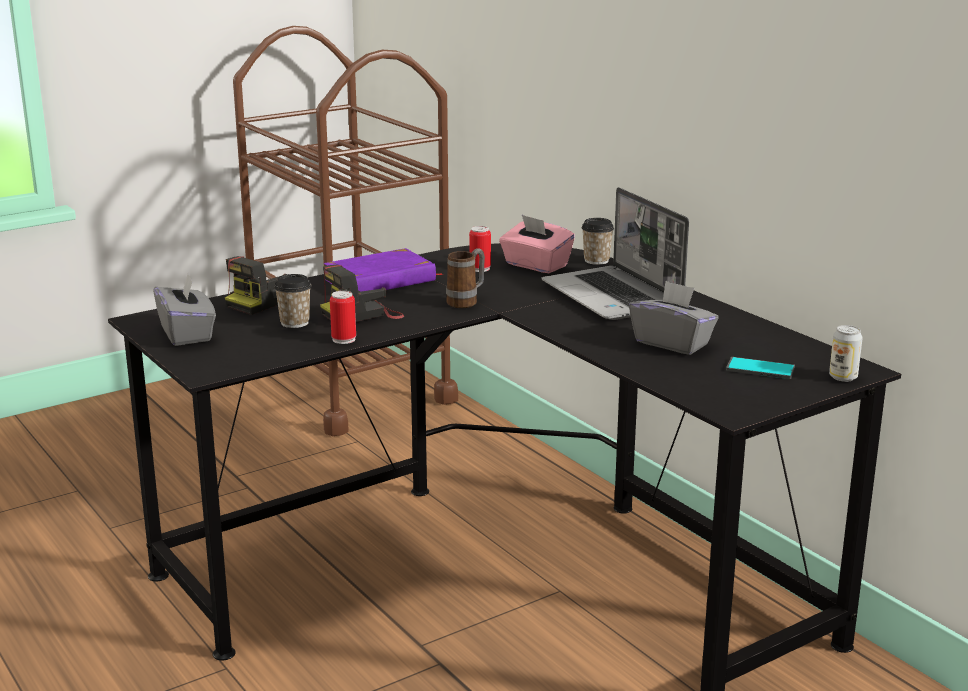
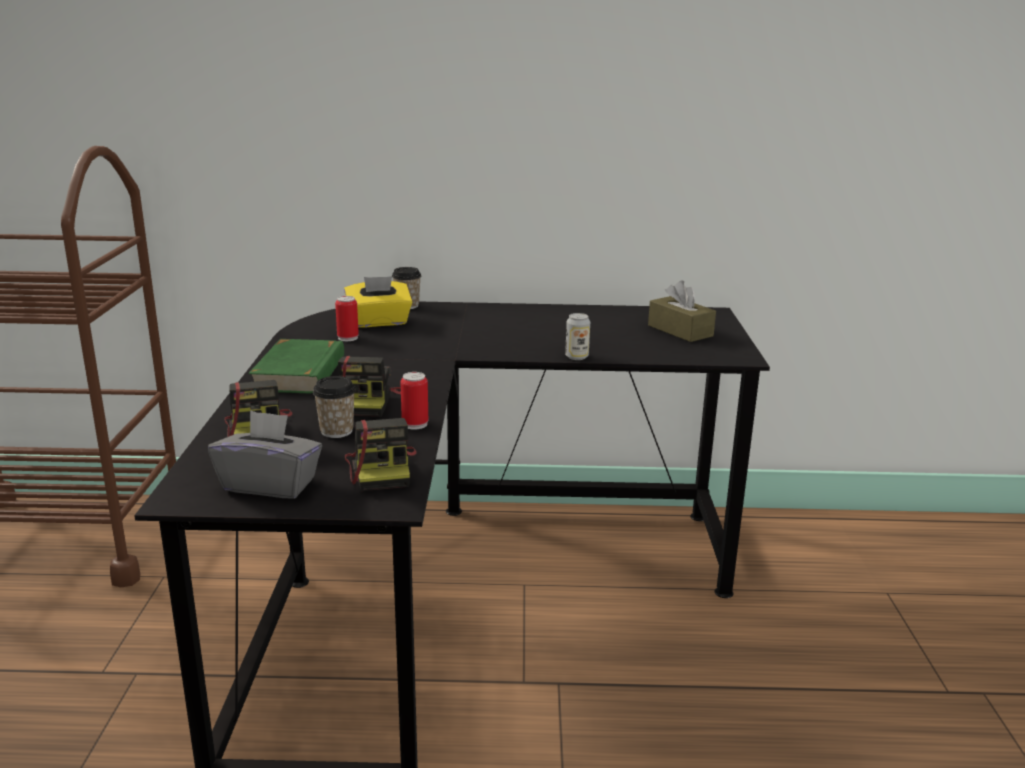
camera: 55 degrees left, 0 degrees up
(251, 354) = (382, 469): none -> camera
(381, 280) = (300, 373): purple book -> green book
(466, 302) = (412, 362): mug -> none
(536, 265) = (379, 322): pink tissue box -> yellow tissue box
(614, 296) = (488, 323): laptop -> none
(672, 343) = (602, 335): grey tissue box -> none
(760, 369) = (680, 331): phone -> brown tissue box
(843, 377) = (719, 319): can -> can (576, 357)

